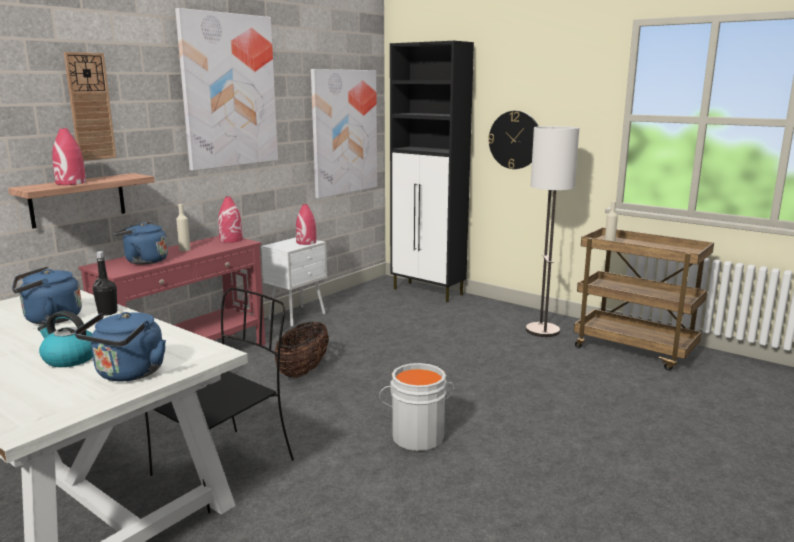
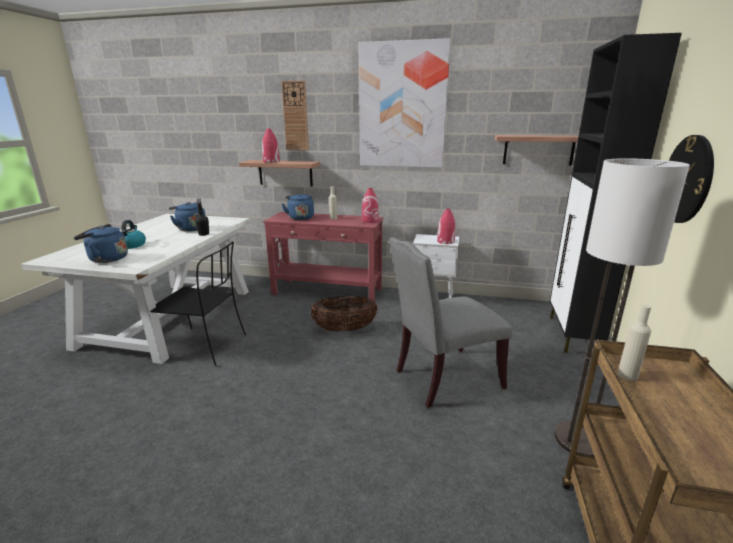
camera: 65 degrees right, 5 degrees up
(344, 132) = (538, 150): picture -> shelf
(417, 436) = (268, 410): grey bucket -> none
(441, 349) = (443, 379): none -> grey chair

